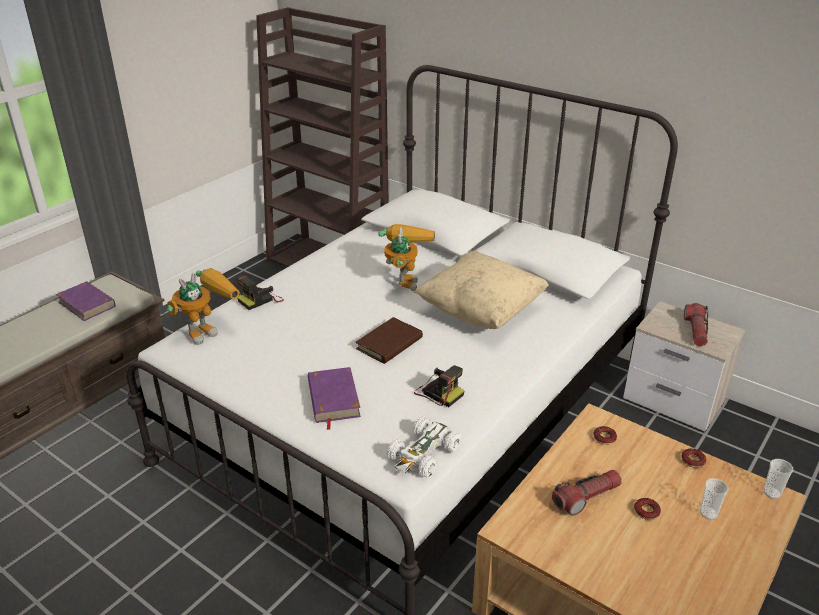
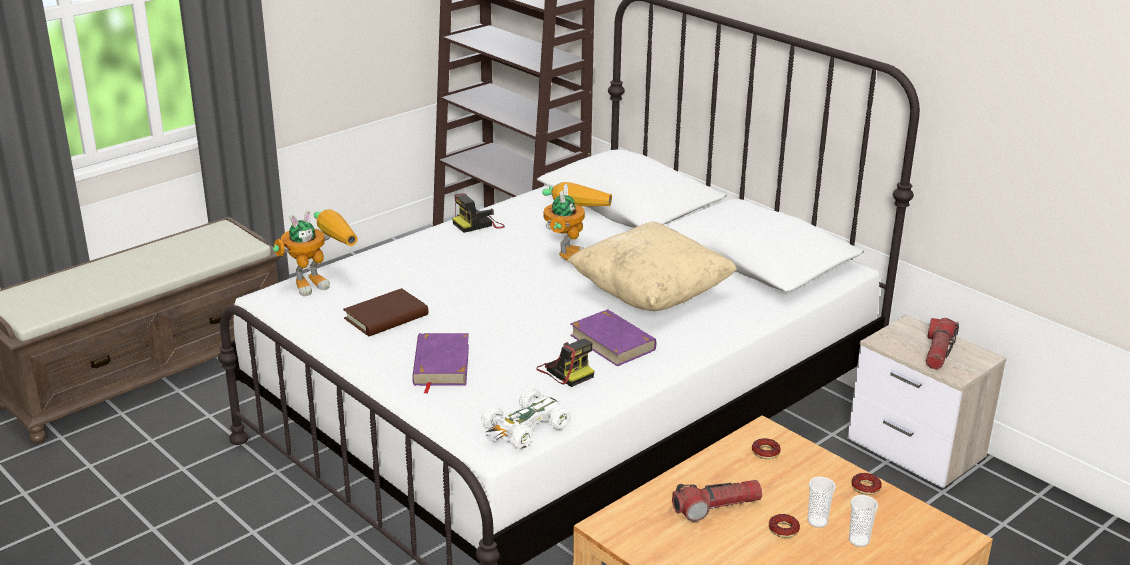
camera: 10 degrees right, 5 degrees down
(87, 304) = (192, 248): purple book -> purple book (612, 342)
(260, 300) = (389, 257): camera -> camera (478, 224)
(389, 343) = (526, 317): brown book -> brown book (386, 317)
(772, 493) = (949, 531): cup -> cup (817, 521)

